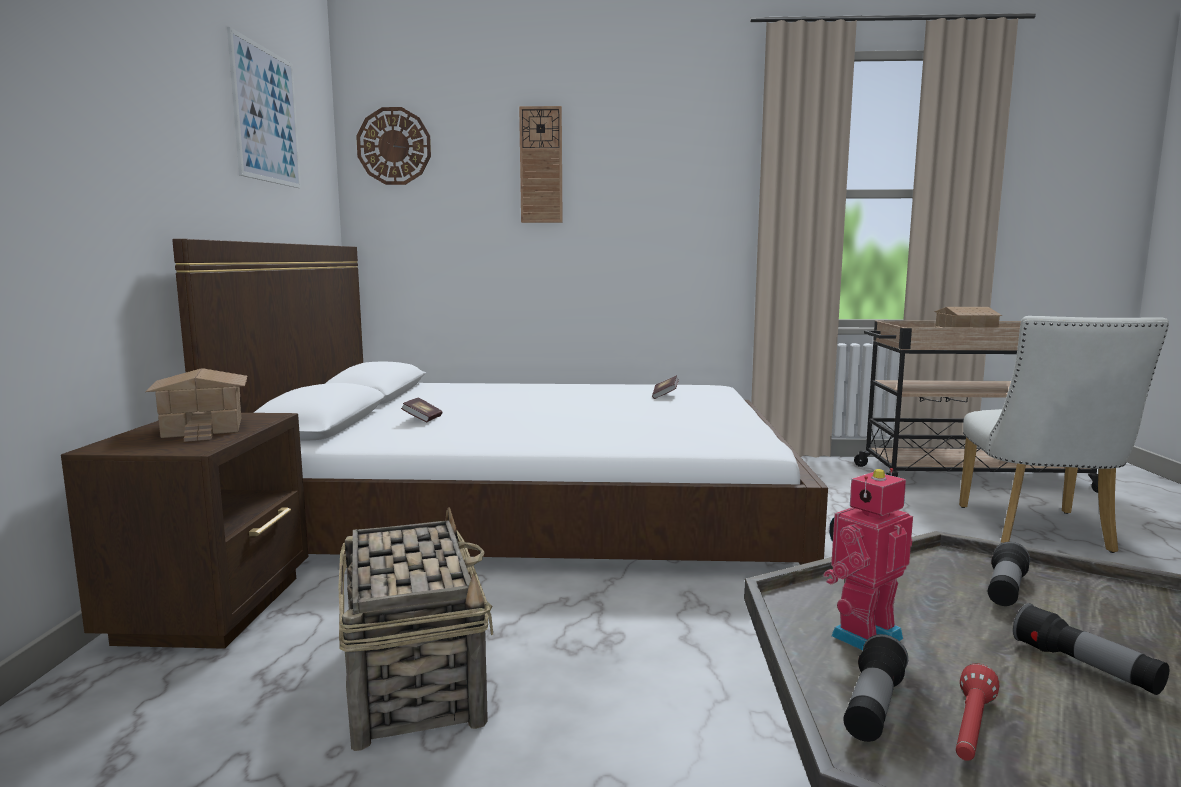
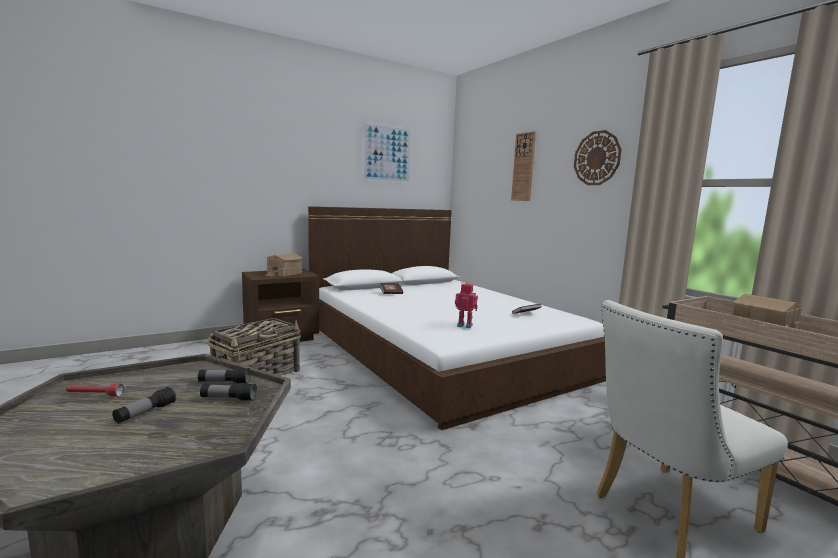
camera: 55 degrees right, 0 degrees up
(394, 146) = (469, 160): wall clock -> wall clock (597, 158)
(862, 635) = (168, 377): toy robot -> toy robot (465, 325)
(873, 707) = (110, 382): flashlight -> flashlight (224, 382)

